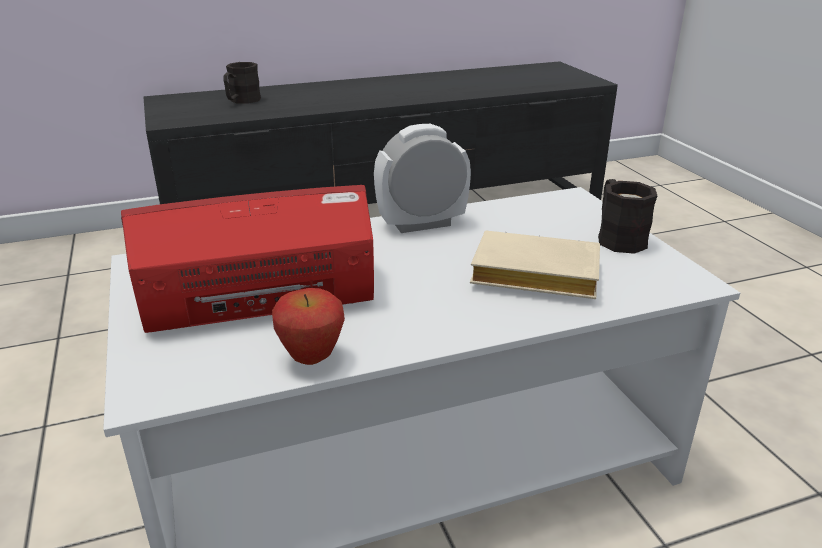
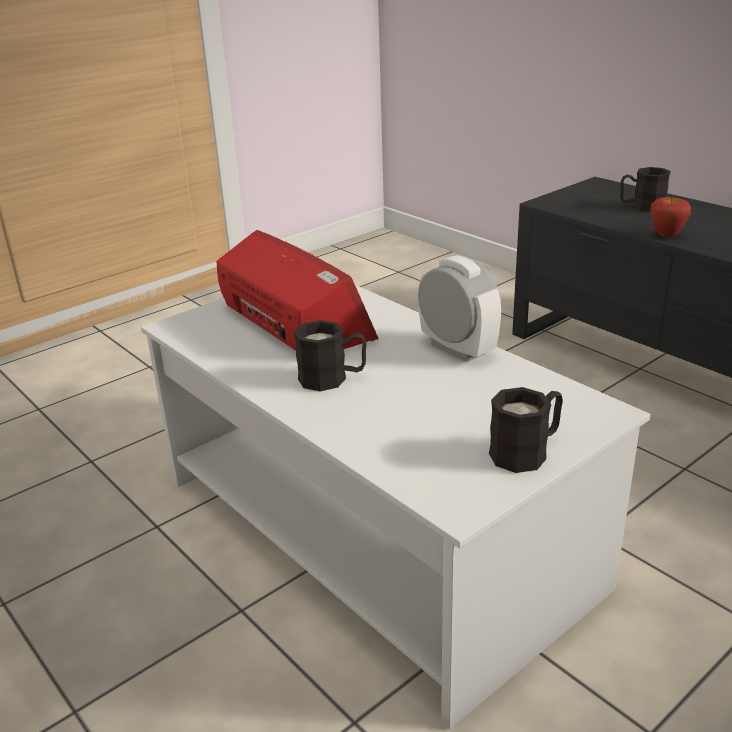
camera: 70 degrees right, 0 degrees up
(312, 359) = (226, 359): apple -> apple (666, 235)
(427, 295) = (332, 378): none -> black mug
(531, 276) = (398, 416): beige book -> none

